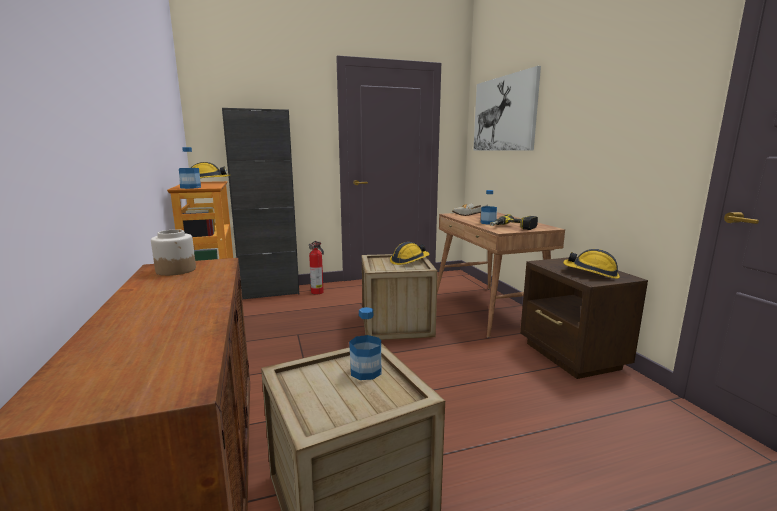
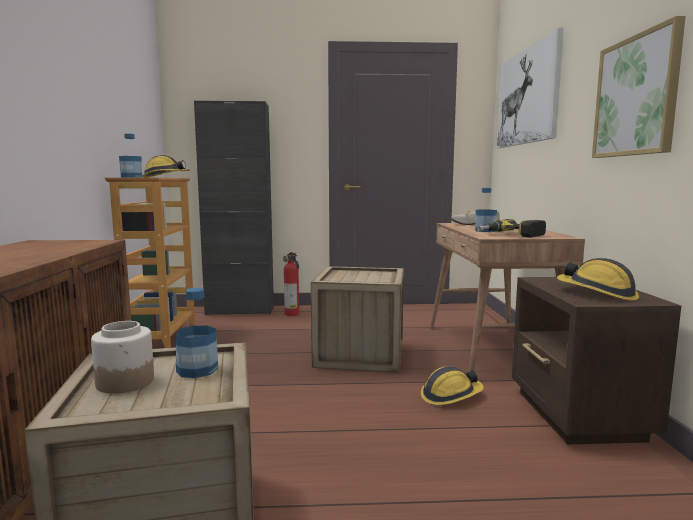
camera: 15 degrees right, 5 degrees down
(176, 270) = (45, 244): jar -> jar (126, 382)
(409, 261) = (378, 275): hard hat -> hard hat (450, 396)
(609, 130) = (636, 96): none -> picture

